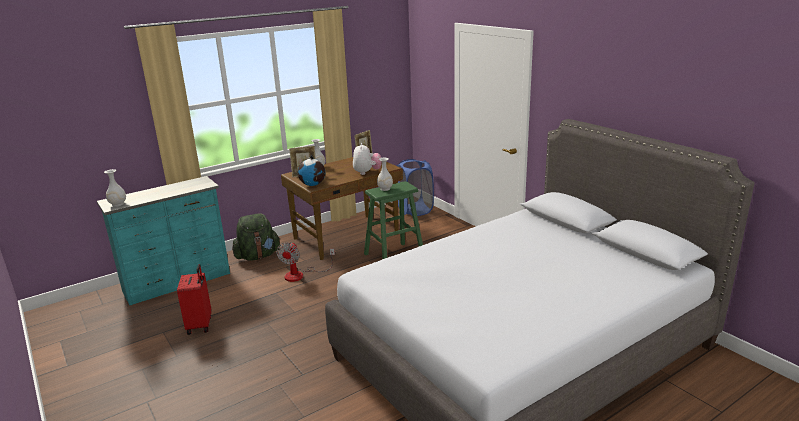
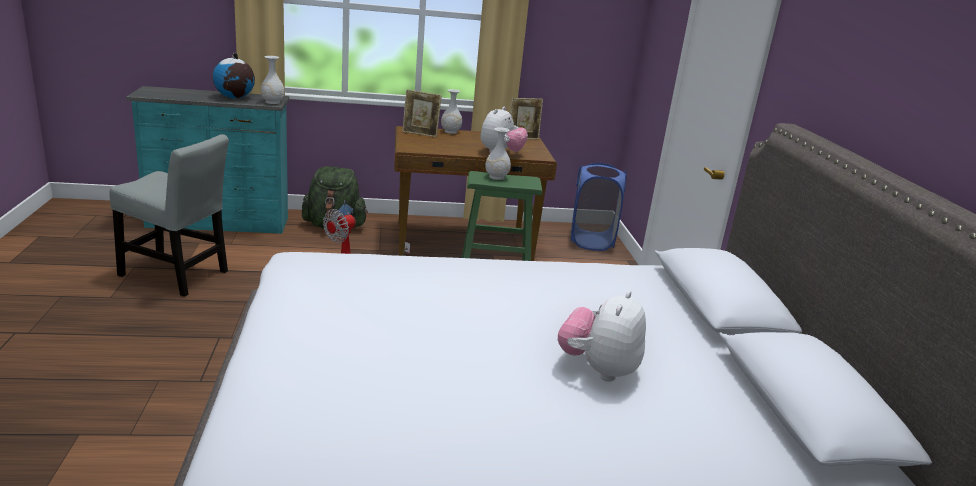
camera: 25 degrees right, 0 degrees up
(117, 204) = (153, 94): white vase -> white vase (272, 102)
(200, 325) = (177, 275): red suitcase -> grey chair
(313, 185) = (412, 146): globe -> globe (235, 98)
(560, 269) = (598, 369): none -> plush toy

